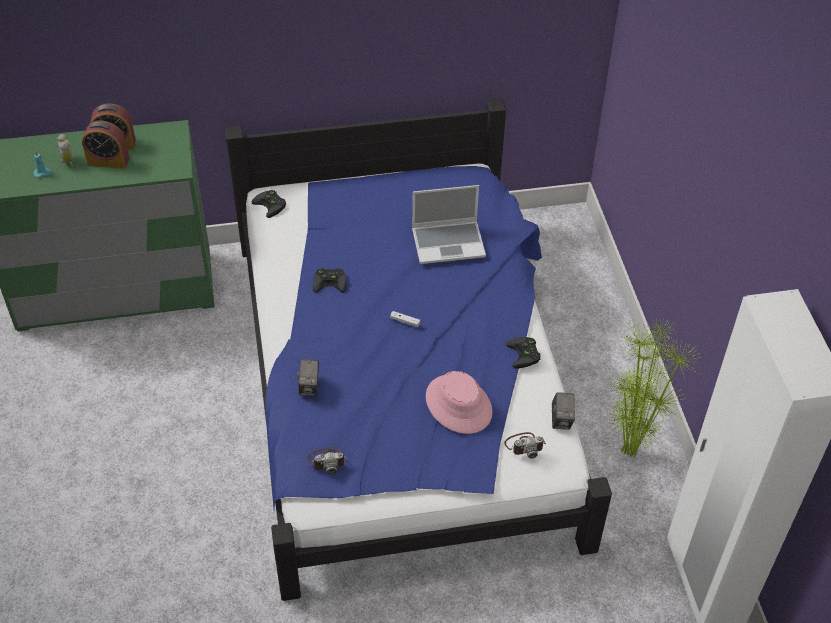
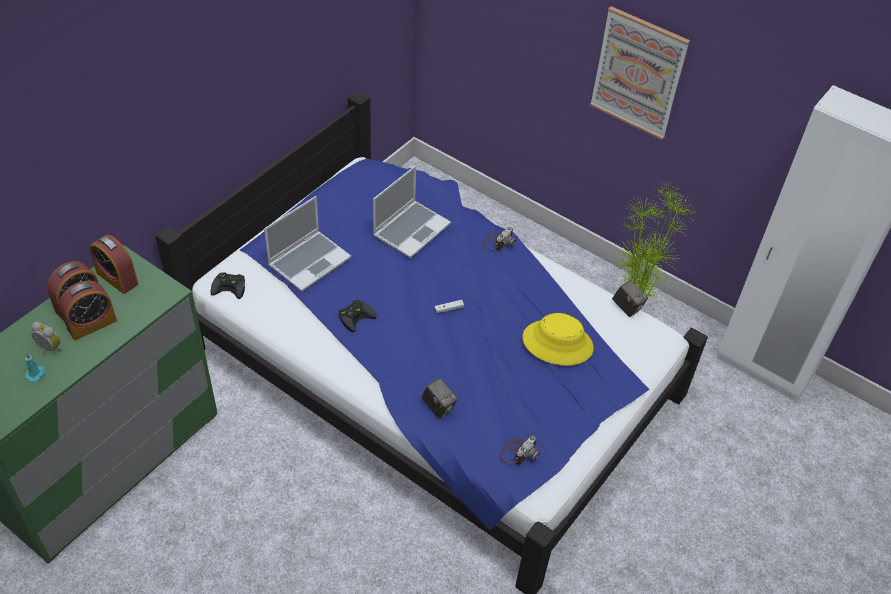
camera: 45 degrees left, 0 degrees up
(157, 140) = (117, 278): none -> alarm clock
(344, 220) = (309, 261): none -> laptop
(459, 404) = (557, 343): pink hat -> yellow hat
(524, 445) = (629, 341): camera -> camera (498, 242)
(525, 354) = (555, 277): black game controller -> none
(705, 198) = (638, 73): none -> picture

